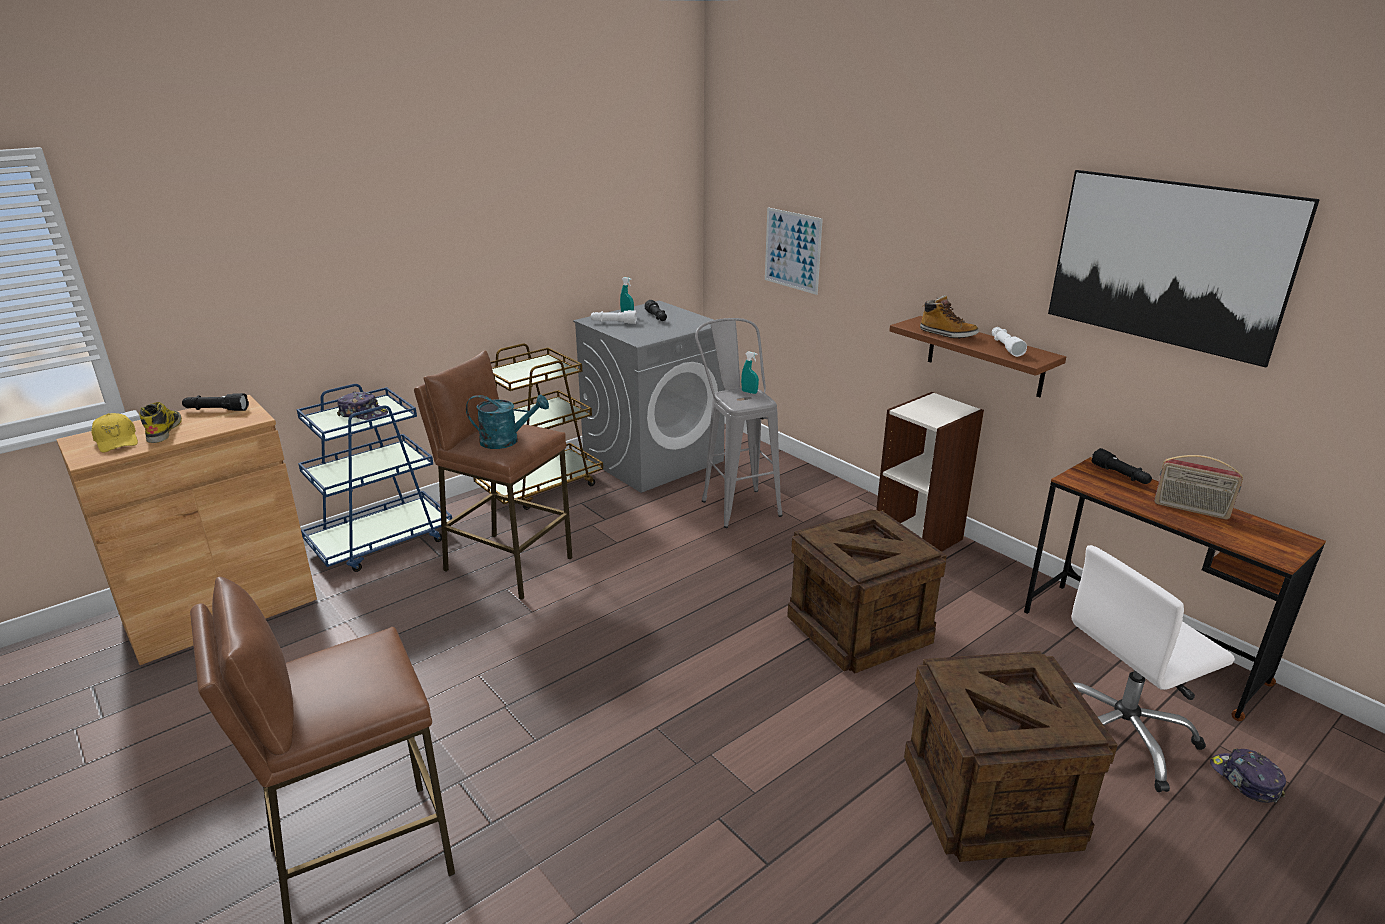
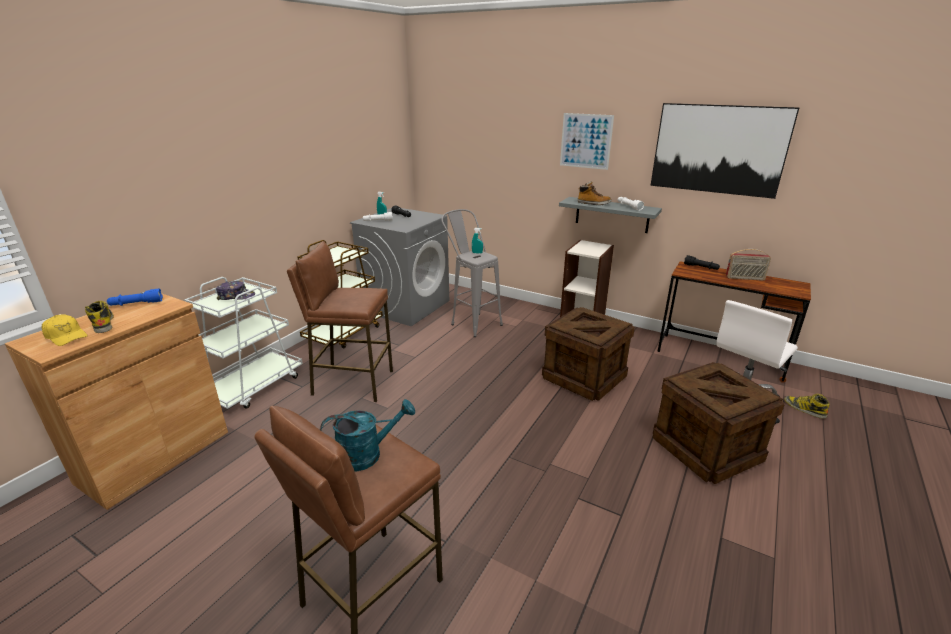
camera: 20 degrees left, 0 degrees up
(216, 410) = (136, 304): black flashlight -> blue flashlight
(381, 542) = (254, 386): blue cart -> white cart
(506, 441) = (354, 298): turquoise watering can -> turquoise watering can (367, 454)
(792, 250) = (479, 167): picture -> picture (586, 141)
(985, 356) = (612, 215): brown shelf -> grey shelf
(1244, 780) = (804, 409): cap -> boot

